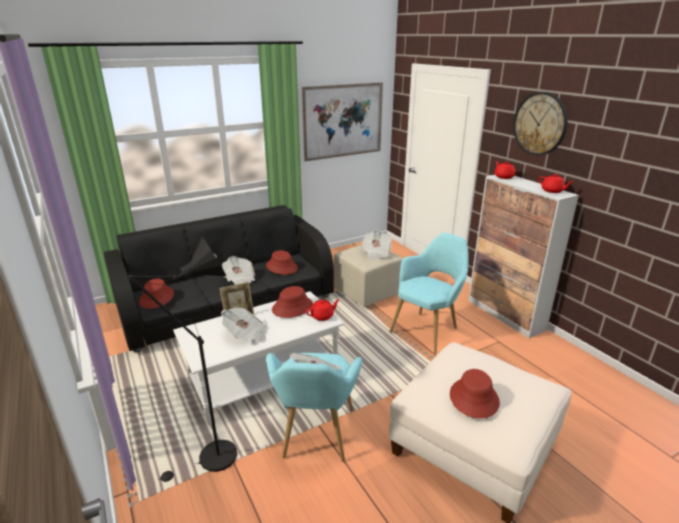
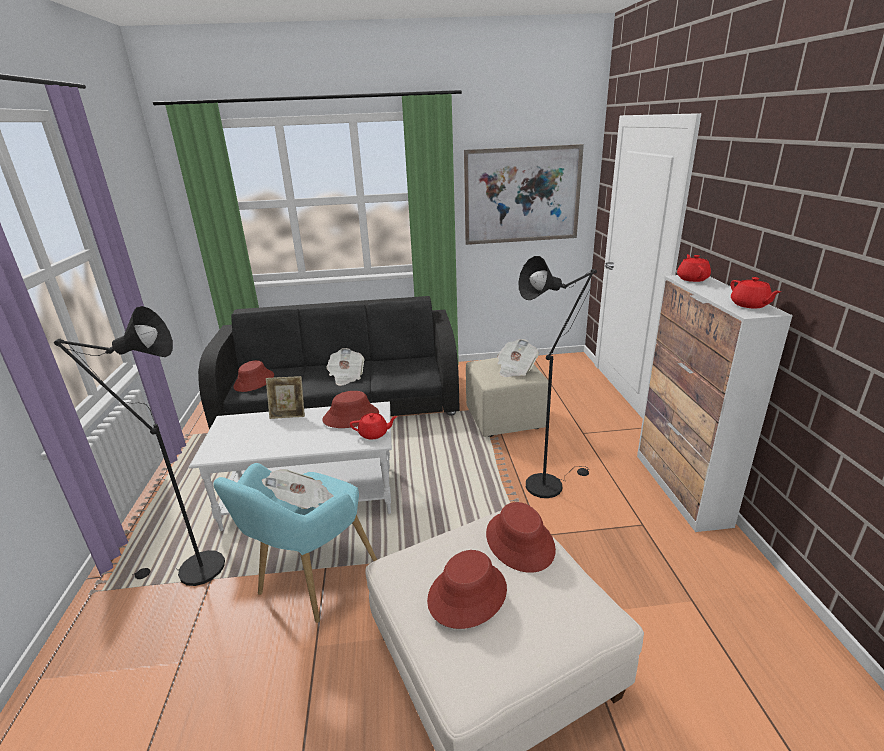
camera: 25 degrees right, 0 degrees up
(246, 335) = (275, 438): newspaper -> none
(282, 267) = (403, 369): red hat -> red hat (520, 541)
(427, 329) = (549, 483): turquoise armchair -> black floor lamp
(540, 124) = (752, 195): wall clock -> none

